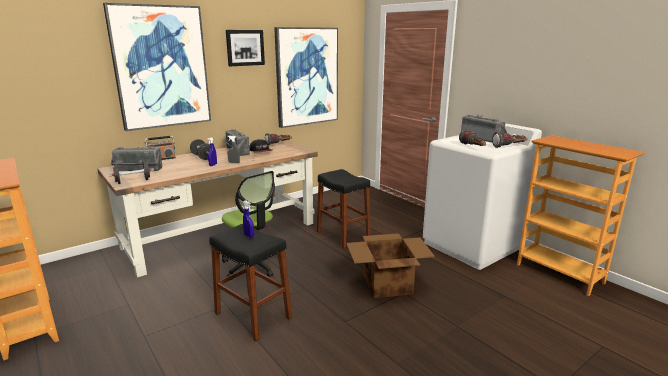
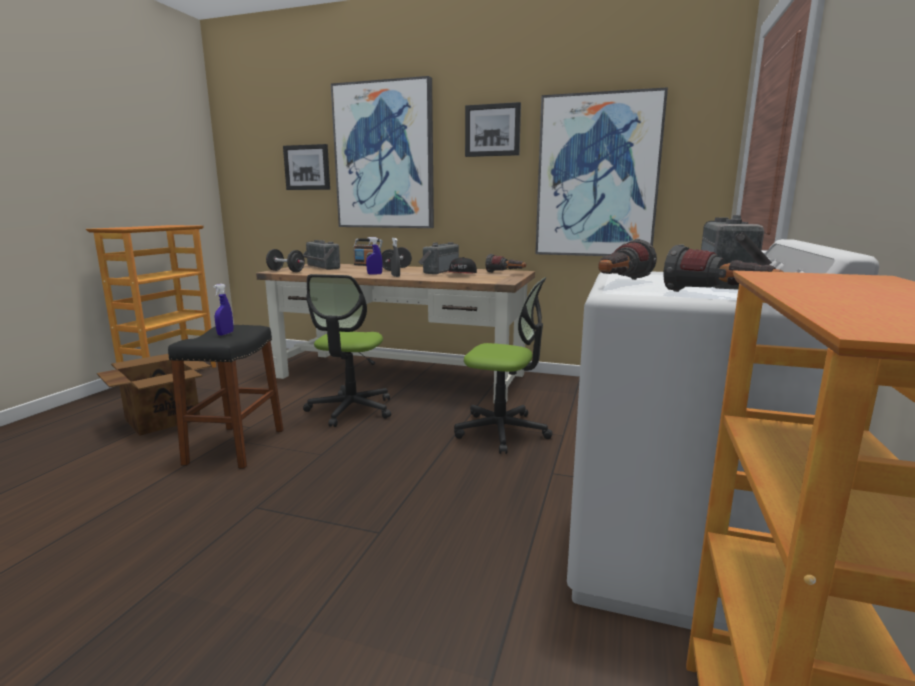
camera: 55 degrees right, 5 degrees down
(77, 79) = (307, 167): none -> picture
(343, 235) = (502, 431): black stool -> office chair
(386, 284) = (392, 508): cardboard box -> cardboard box (163, 419)

